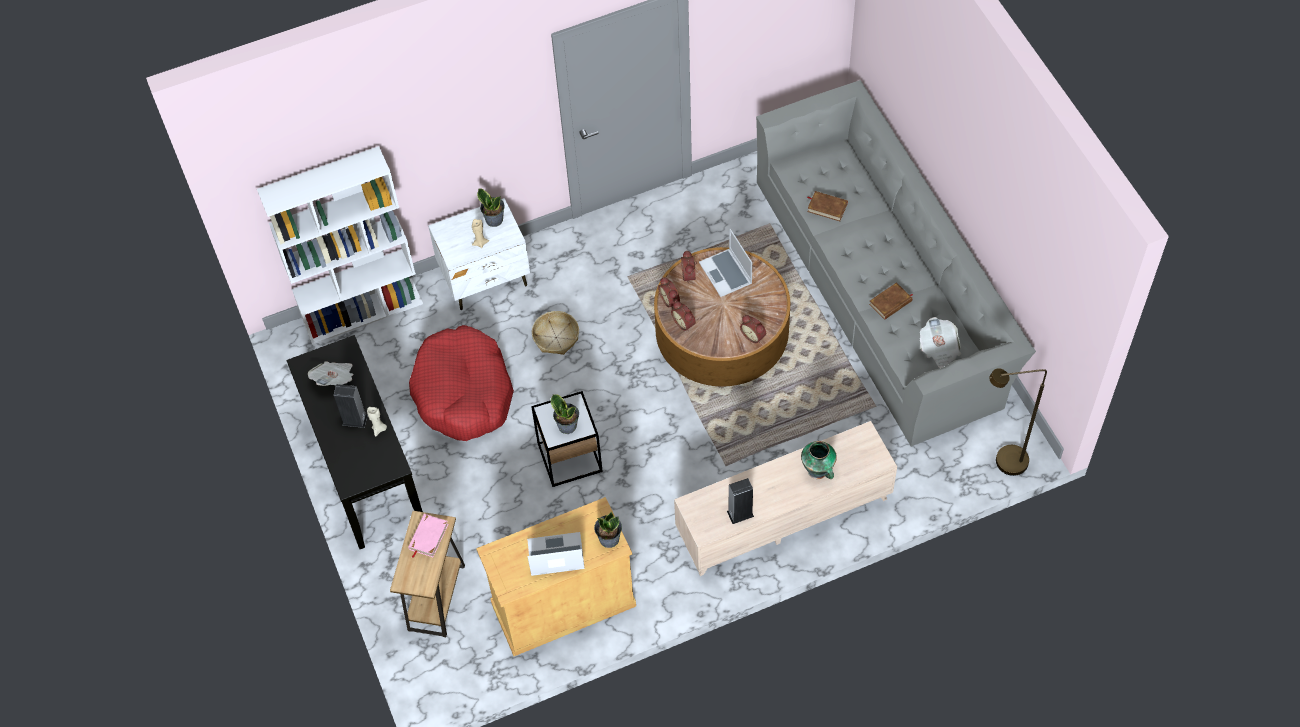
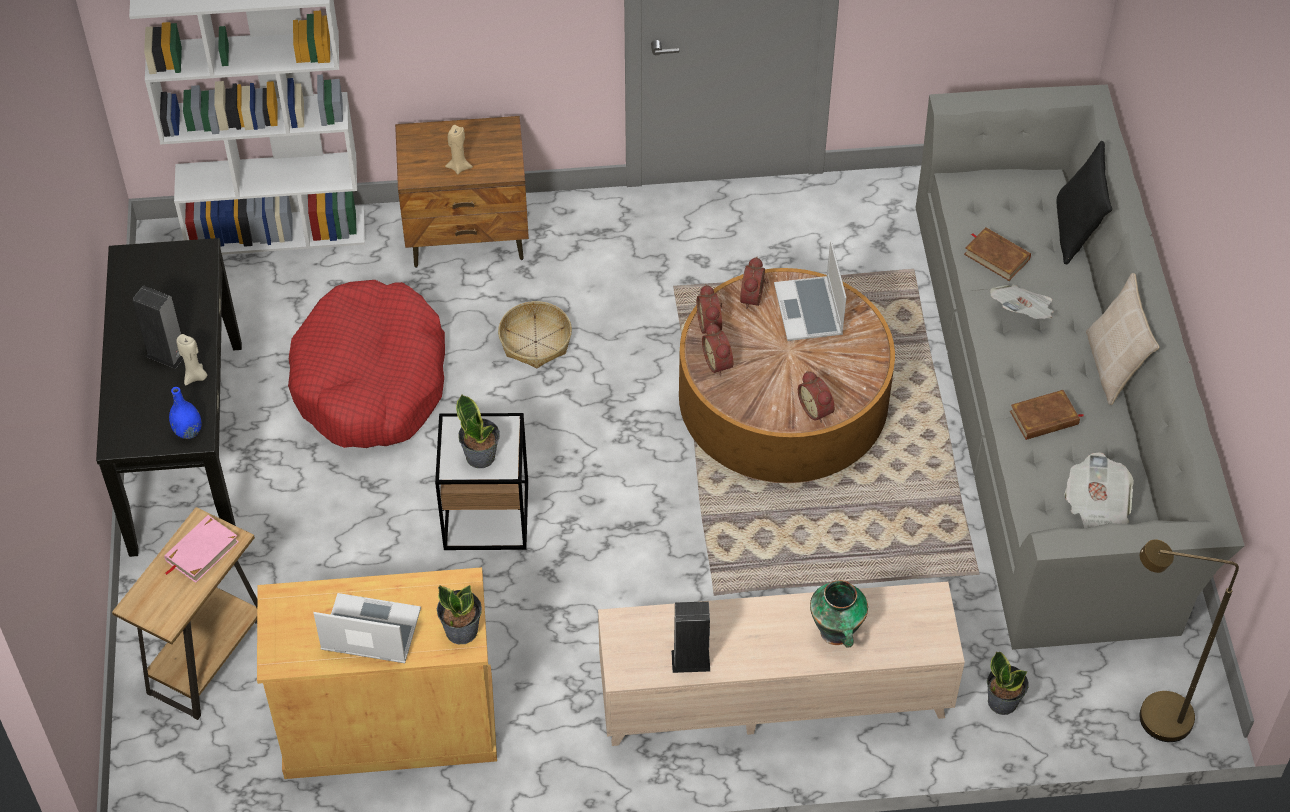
camera: 15 degrees right, 5 degrees down
(335, 379) = (164, 291): newspaper -> newspaper (1022, 313)
(390, 465) = (188, 432): none -> blue vase
(486, 279) = (468, 235): white nightstand -> brown nightstand
(494, 219) = (492, 141): potted plant -> potted plant (1002, 701)
(867, 177) = (1076, 231): none -> black pillow
(918, 258) = (1113, 366): none -> beige pillow

